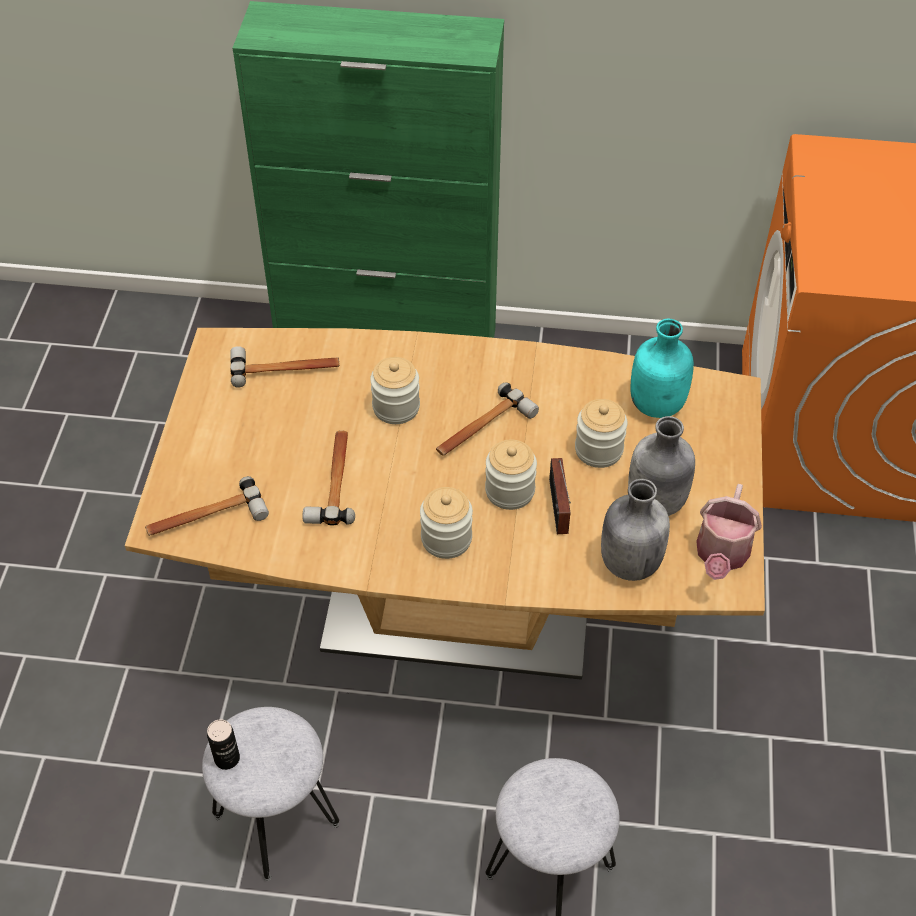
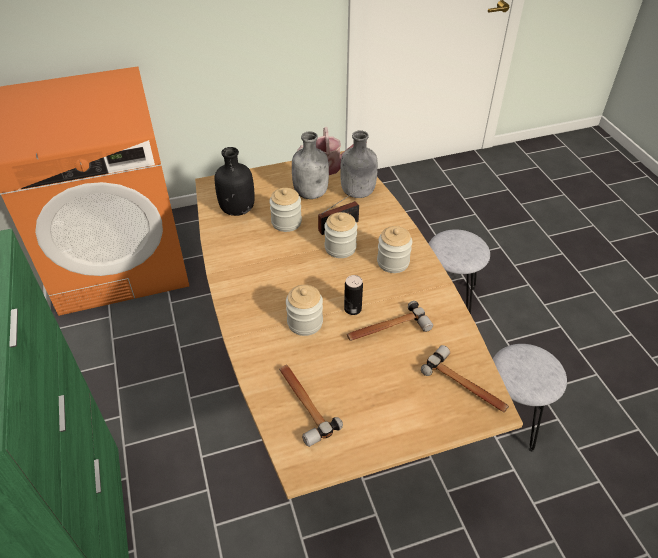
camera: 115 degrees left, 5 degrees down
(227, 758) = (546, 383): can -> can (352, 309)
(482, 429) = (299, 274): hammer -> none
(658, 404) = (237, 209): turquoise bottle -> black bottle

